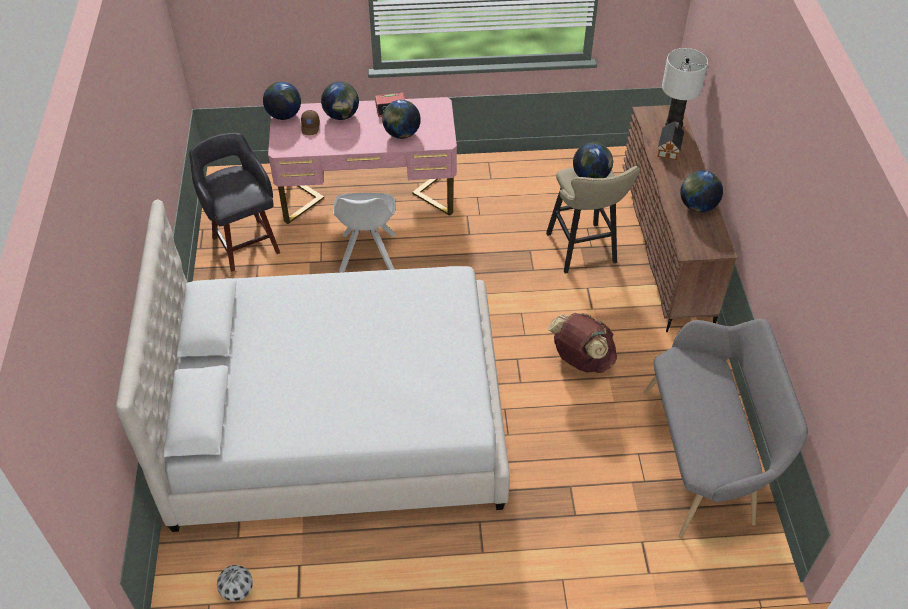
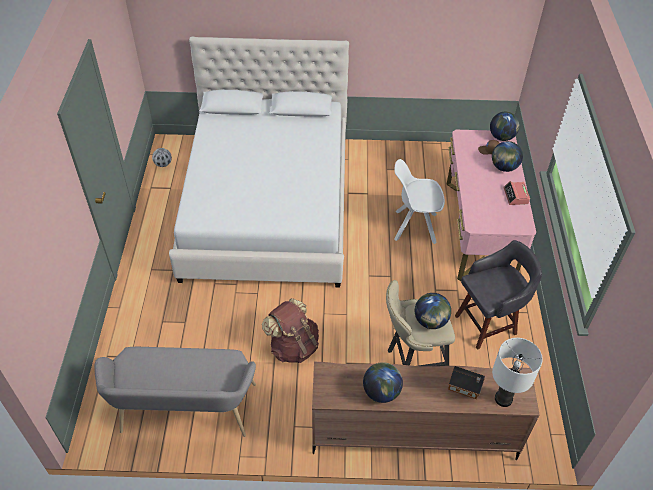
camera: 95 degrees right, 0 degrees up
(245, 243) = (427, 163): grey stool -> grey stool (488, 324)
(401, 134) = (483, 200): globe -> none

